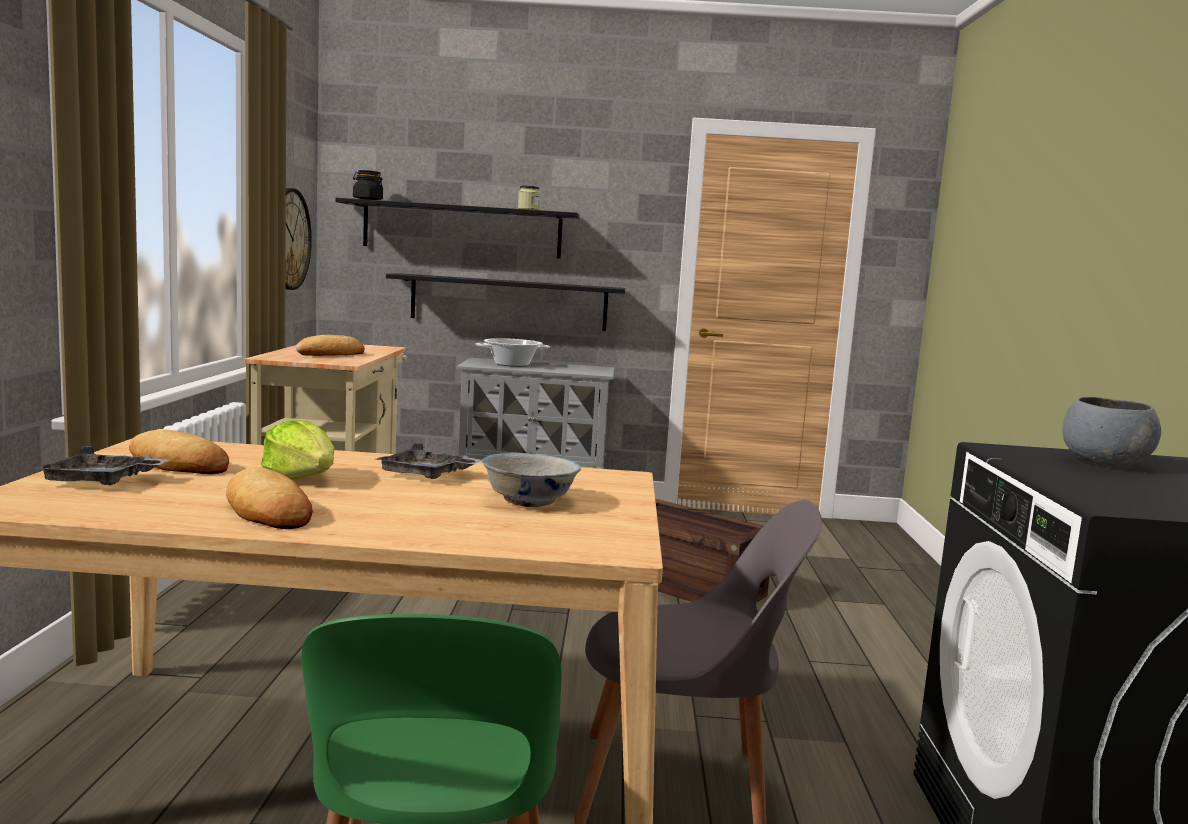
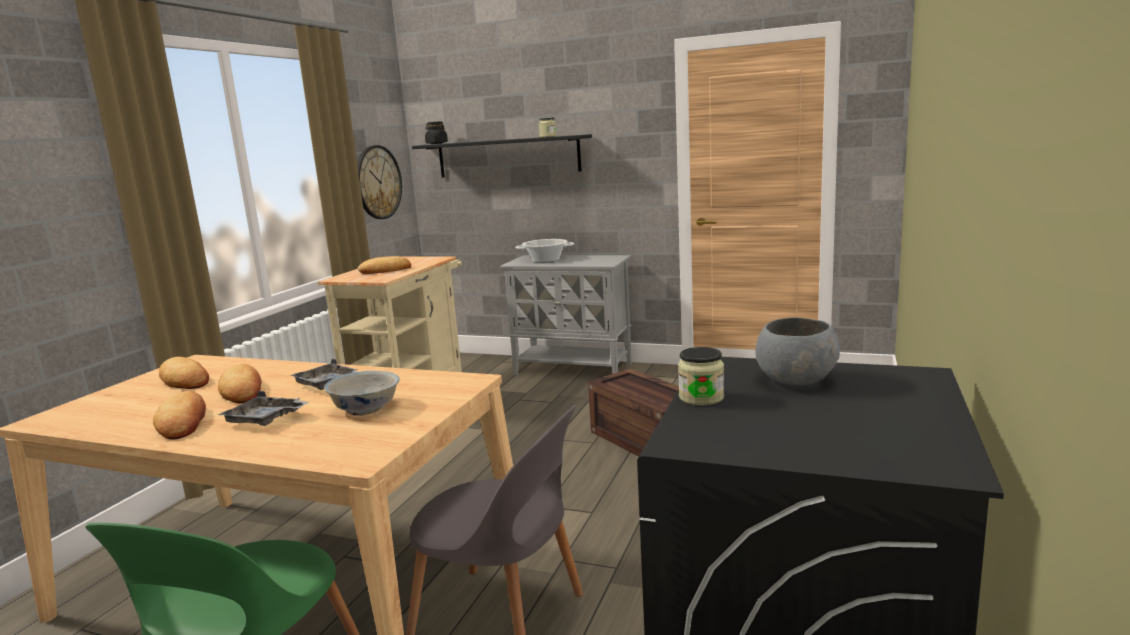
camera: 20 degrees right, 5 degrees up
(101, 481) = (122, 398): grey tray -> grey tray (265, 420)
(301, 478) = (243, 390): lettuce -> bread
(509, 302) = (547, 210): black shelf -> none
(1045, 473) = (701, 397): none -> jar

